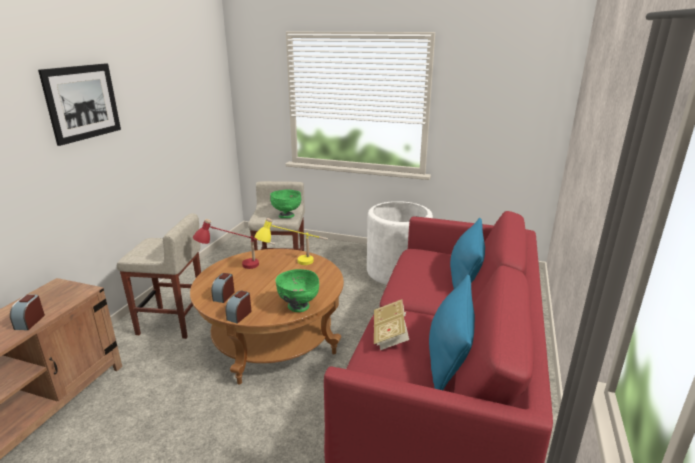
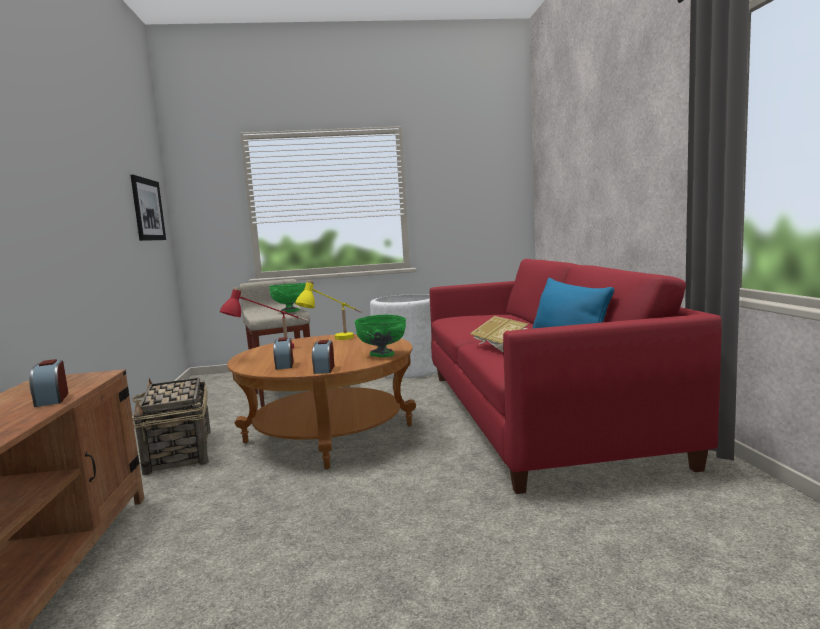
camera: 25 degrees left, 15 degrees down
(82, 102) = (51, 154): picture -> picture (148, 209)
(173, 322) = (179, 452): beige stool -> basket
(465, 276) = (512, 318): blue pillow -> none

